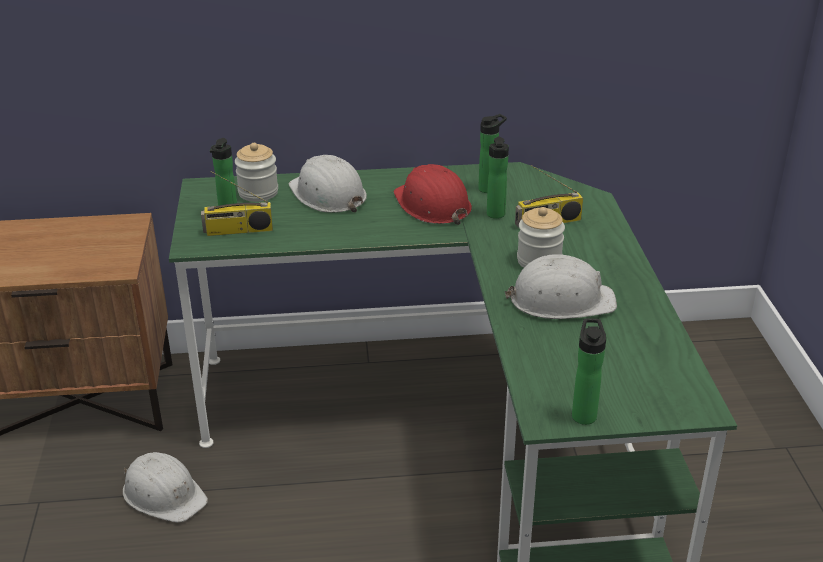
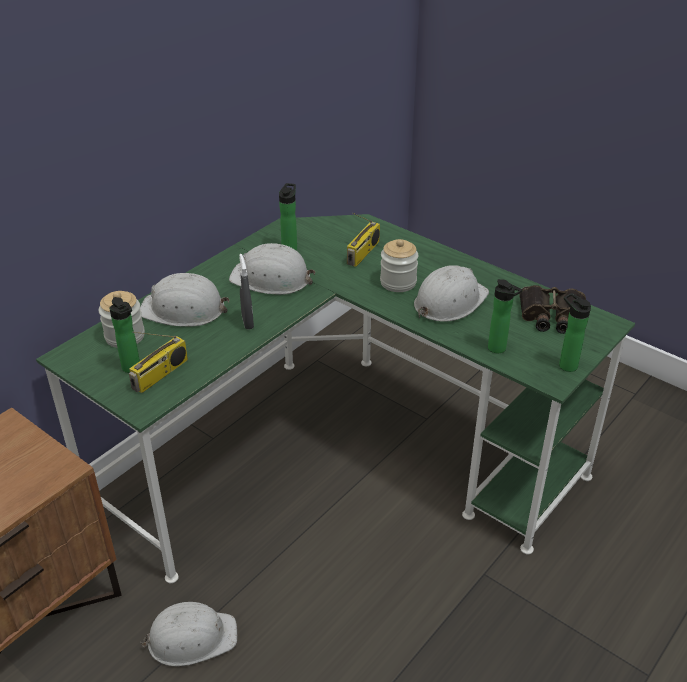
camera: 45 degrees left, 5 degrees up
(359, 227) = (247, 322): none -> grey spray bottle
(432, 205) = (271, 279): red hard hat -> white hard hat
(496, 215) = (324, 265): bottle -> bottle (499, 349)
(646, 367) = (551, 316): none -> binoculars

